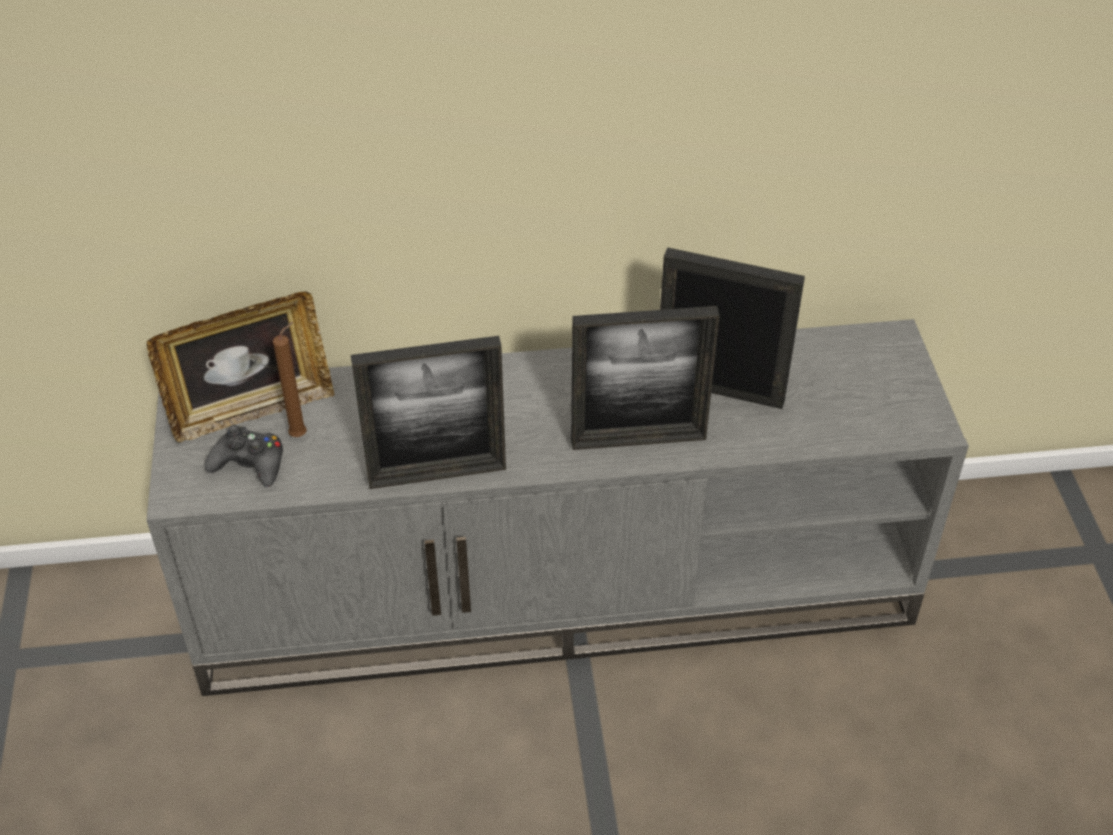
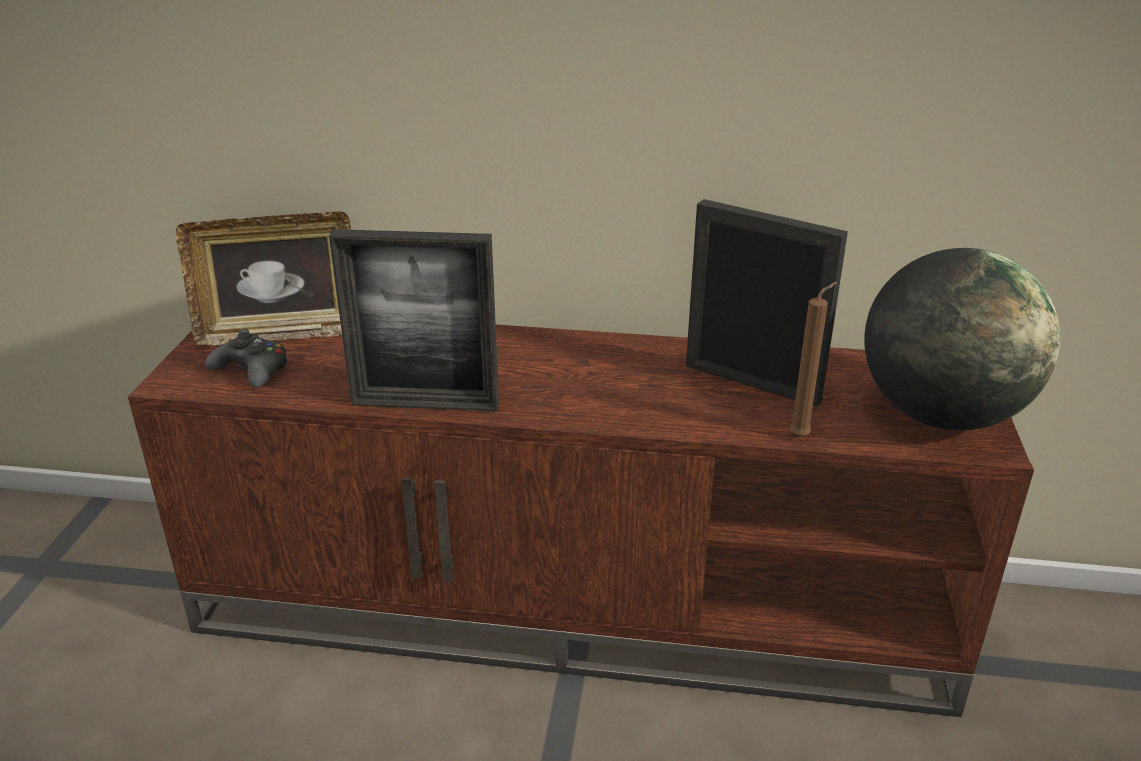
camera: 15 degrees right, 15 degrees down
(301, 434) = (314, 357): brown candle -> brown candle (802, 436)
(559, 589) = (575, 606): grey tv stand -> brown tv stand
(638, 440) = (648, 408): picture frame -> none
(887, 399) = (941, 416): none -> globe

